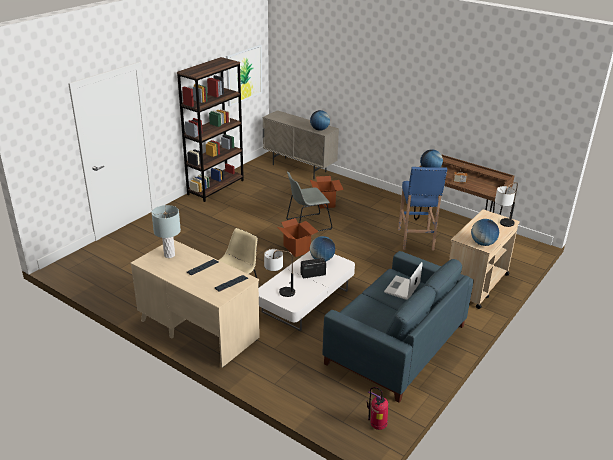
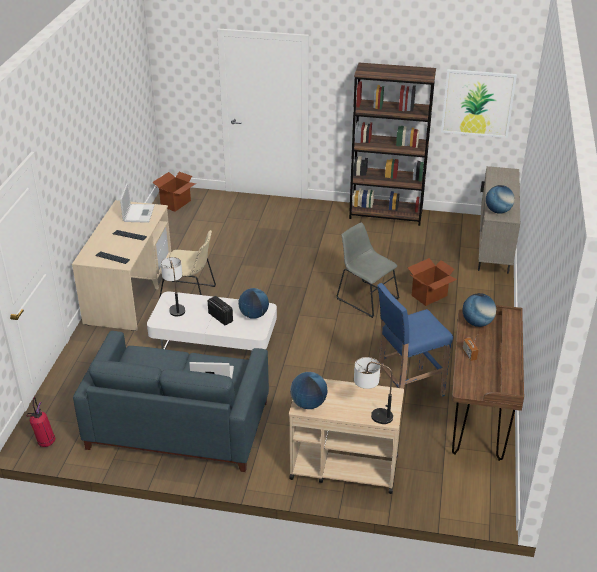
camera: 65 degrees right, 5 degrees up
(169, 255) = (138, 213): grey table lamp -> laptop
(297, 249) = (308, 306): cardboard box -> cardboard box (176, 203)

